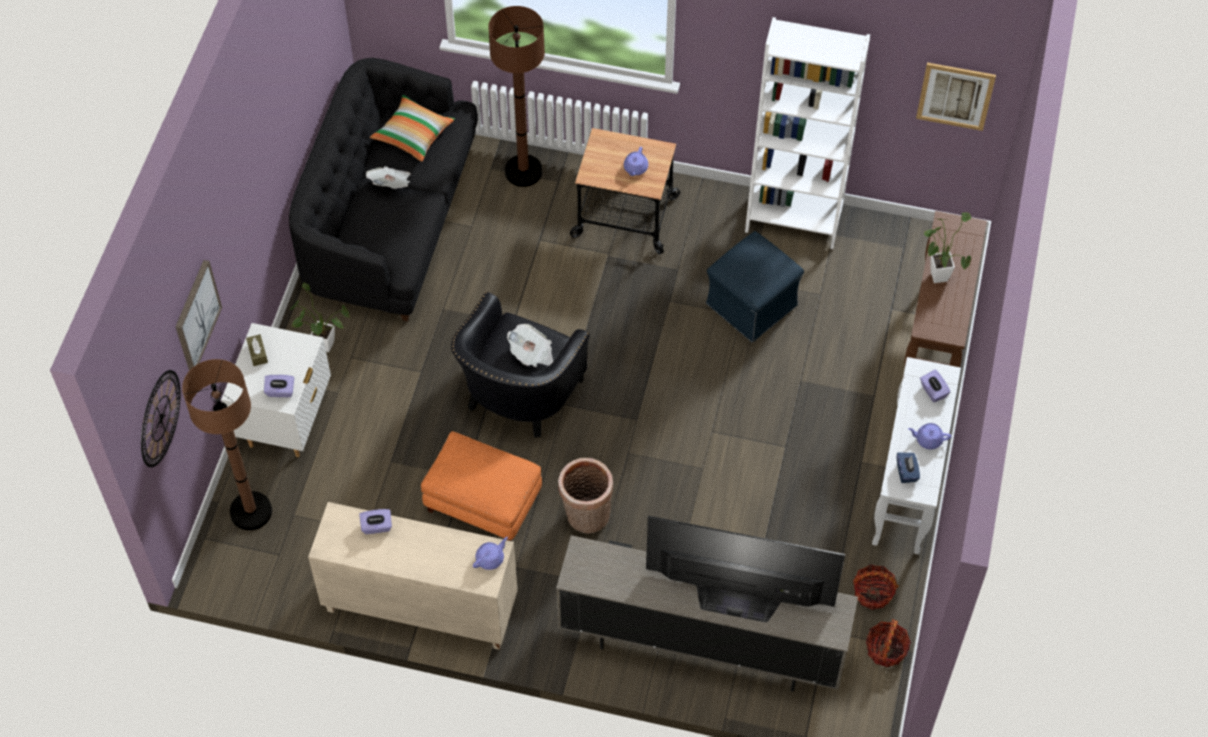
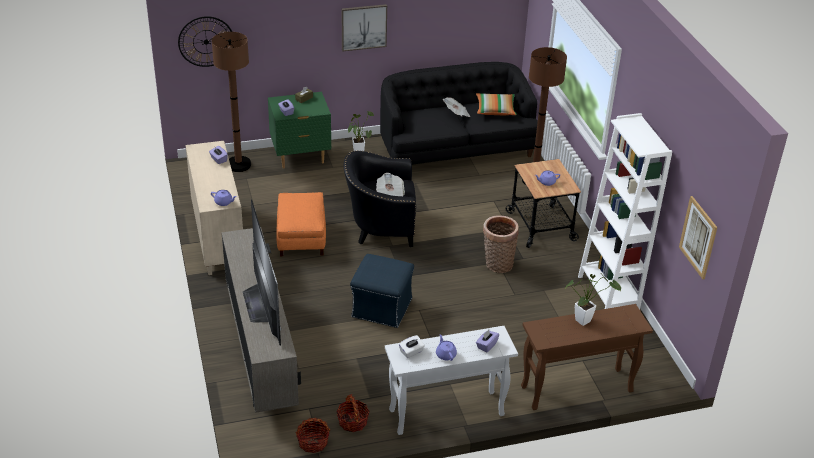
camera: 60 degrees right, 20 degrees down
(196, 316) = (270, 27): picture -> picture (363, 27)
(286, 423) = (300, 157): white nightstand -> green nightstand
(586, 517) = (319, 279): basket -> basket (497, 264)
(751, 305) = (526, 296): blue ottoman -> blue ottoman (381, 308)
(906, 472) = (411, 352): blue tissue box -> white tissue box

